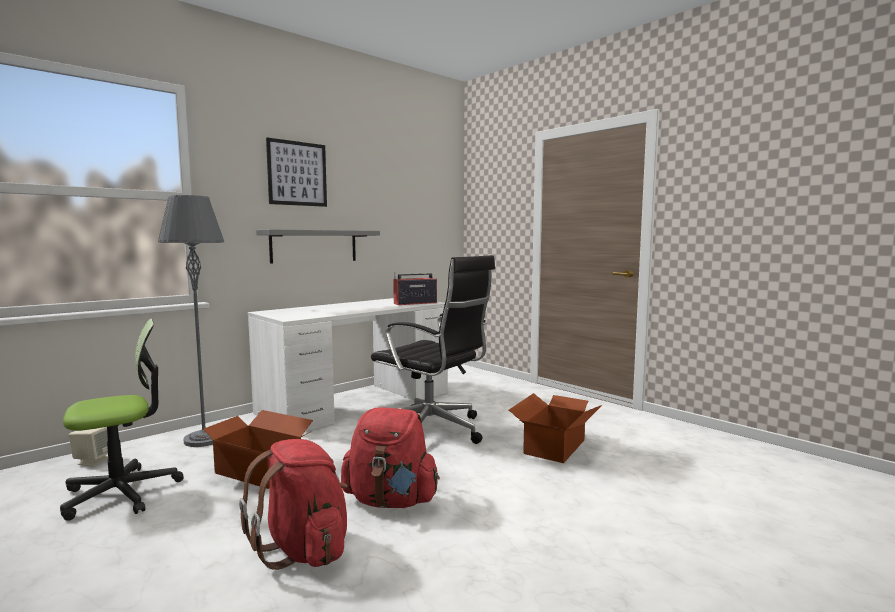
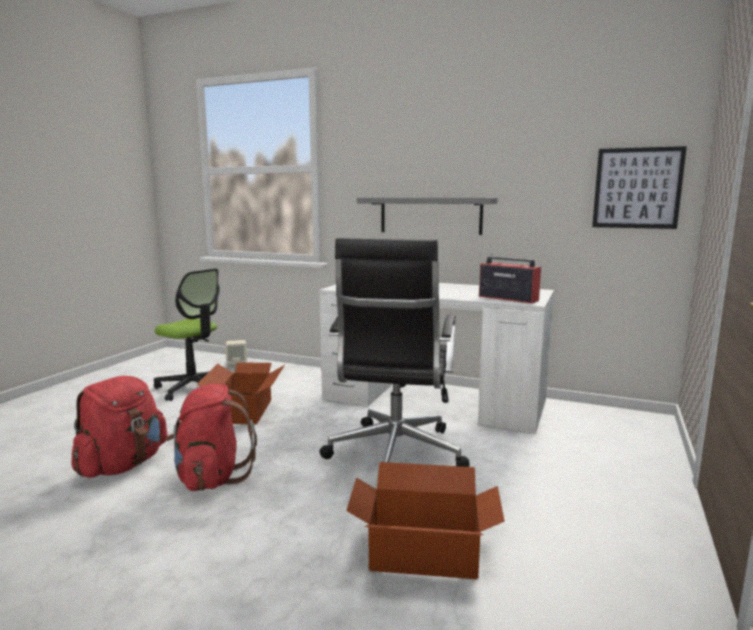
camera: 65 degrees right, 5 degrees up
(204, 439) = (291, 377): grey floor lamp -> none
(297, 173) = (415, 134): picture -> picture (637, 188)

